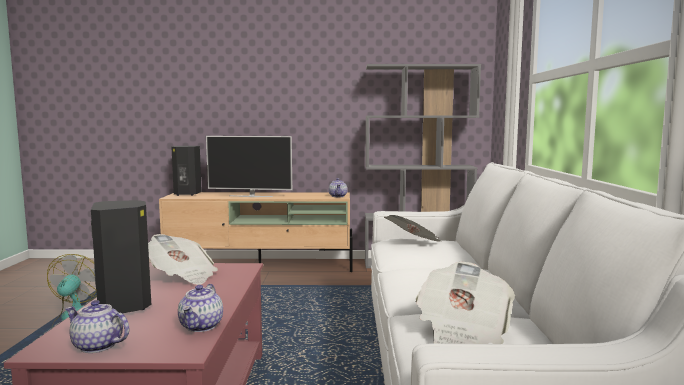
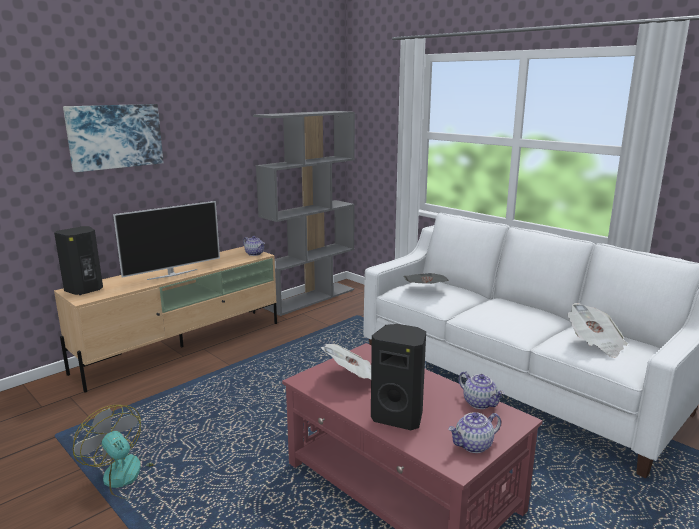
camera: 45 degrees left, 10 degrees up
(235, 80) = (115, 136): none -> picture

